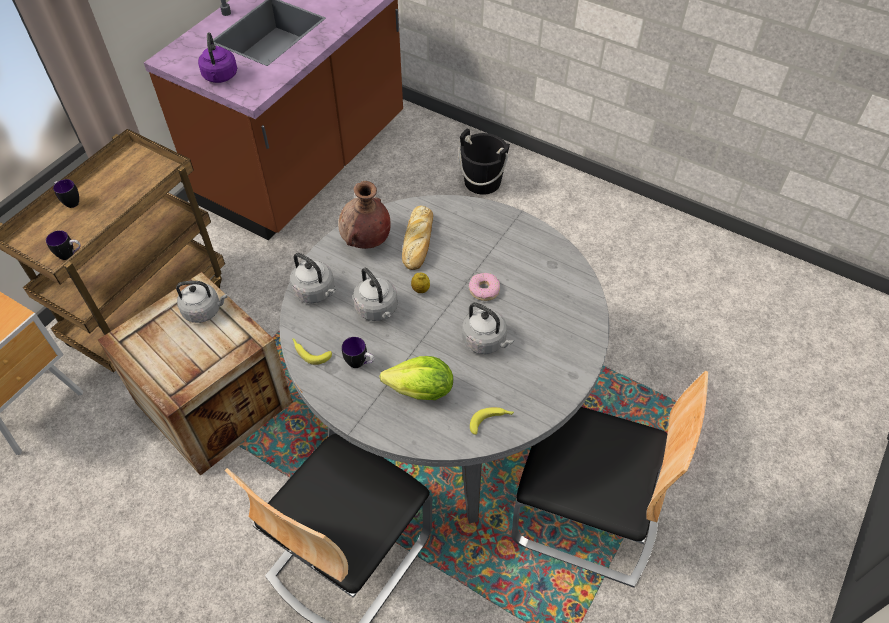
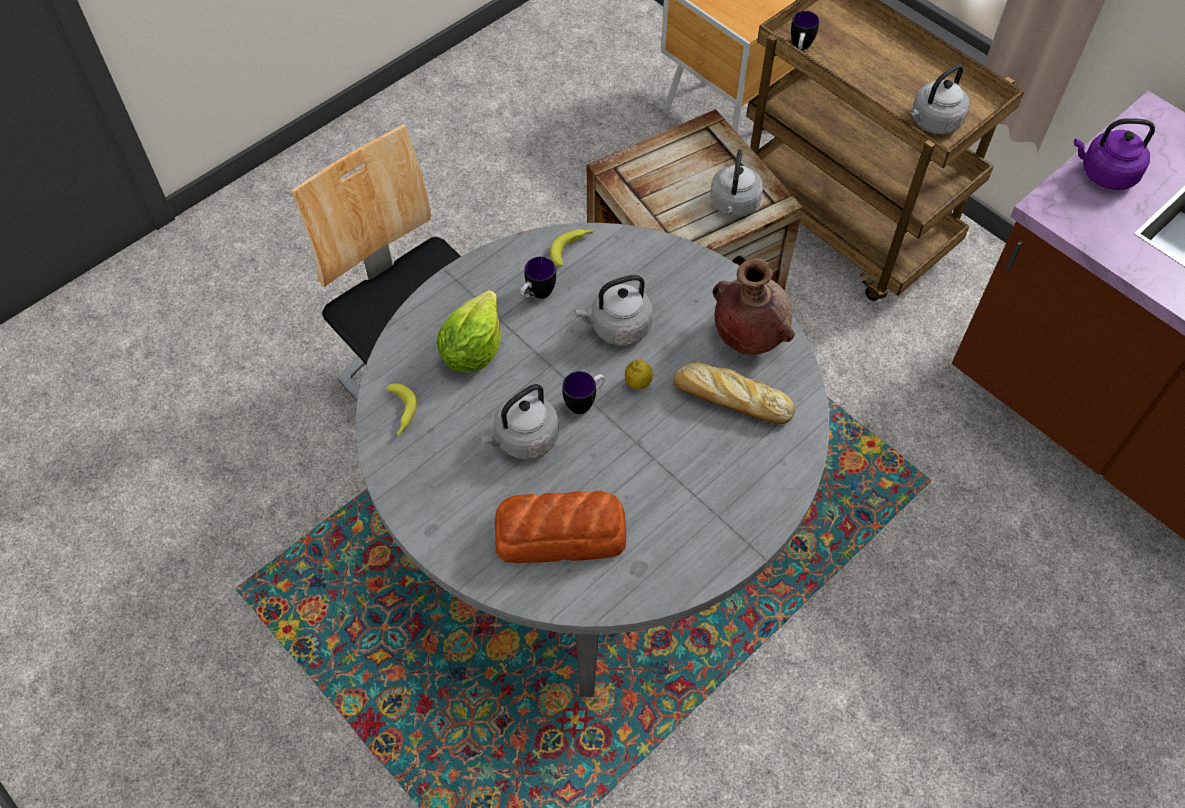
camera: 105 degrees right, 5 degrees up
(70, 201) = (896, 46): mug -> mug (584, 402)
(316, 292) = (668, 267): grey kettle -> grey kettle (933, 122)
(482, 181) = (1074, 720): black bucket -> none
(484, 290) = (614, 461): donut -> none
(545, 305) = (562, 533): none -> bread
(586, 516) = (382, 670): chair -> none

